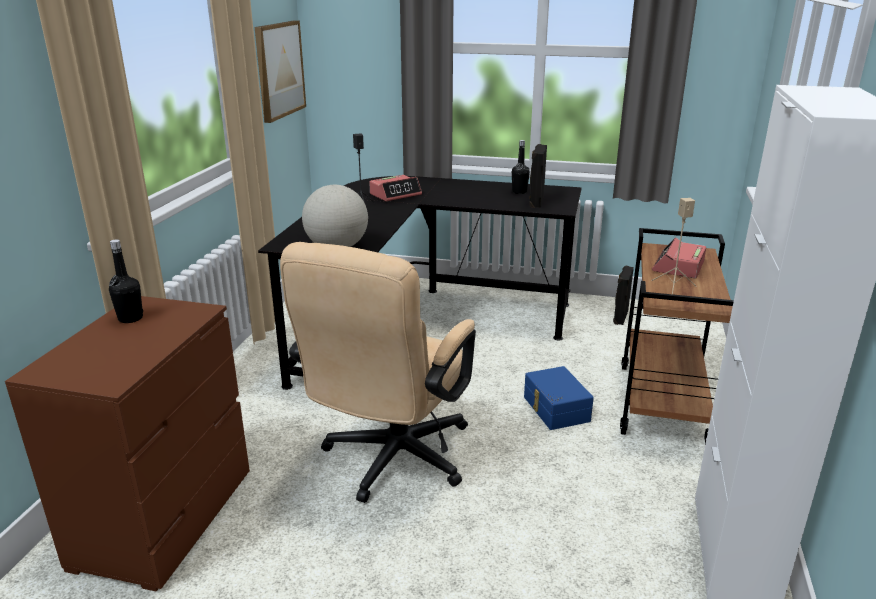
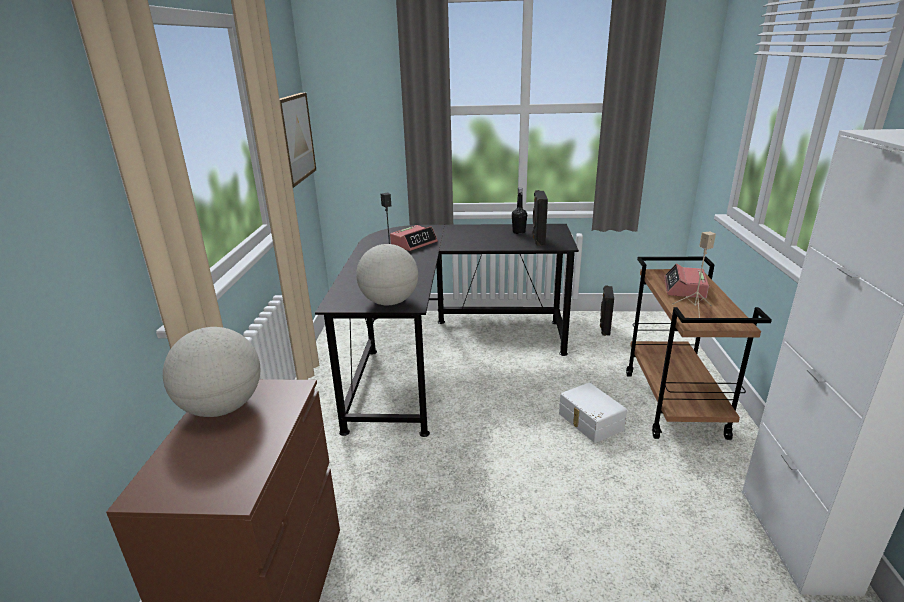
camera: 10 degrees left, 0 degrees up
(130, 318) = (222, 408): black bottle -> globe
(391, 462) = (469, 498): beige office chair -> none
(555, 409) = (589, 422): blue storage box -> white storage box

